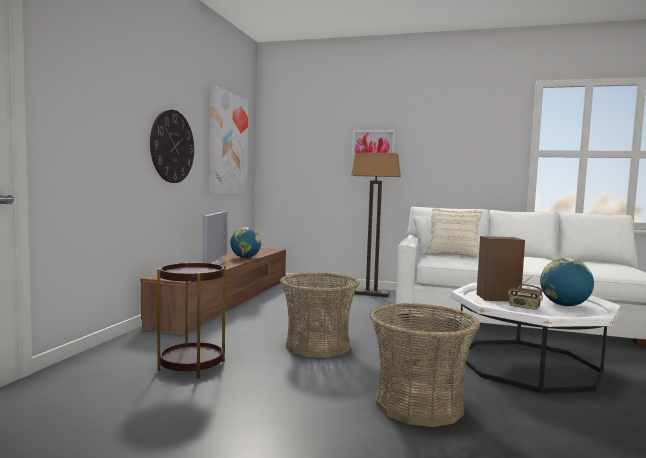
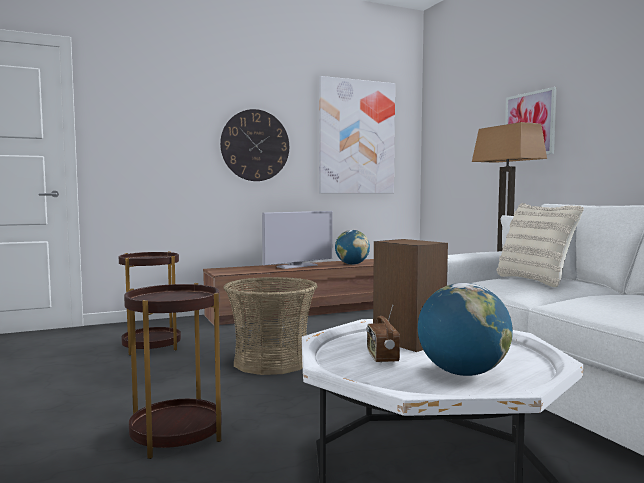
camera: 50 degrees right, 0 degrees up
(418, 404) = (176, 435): basket -> brown side table

